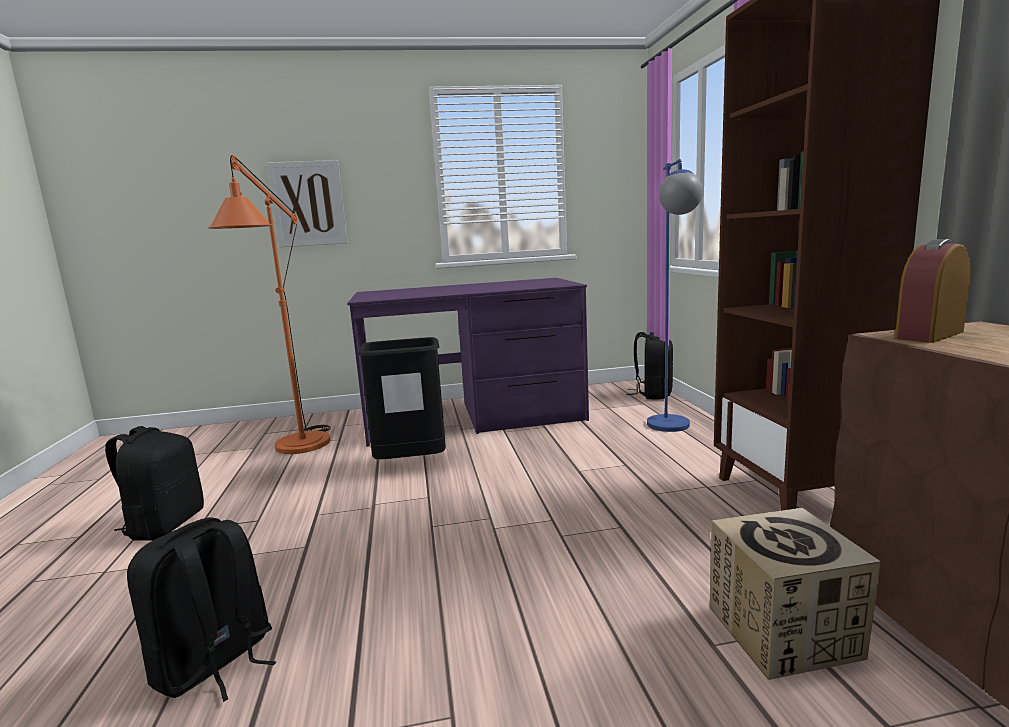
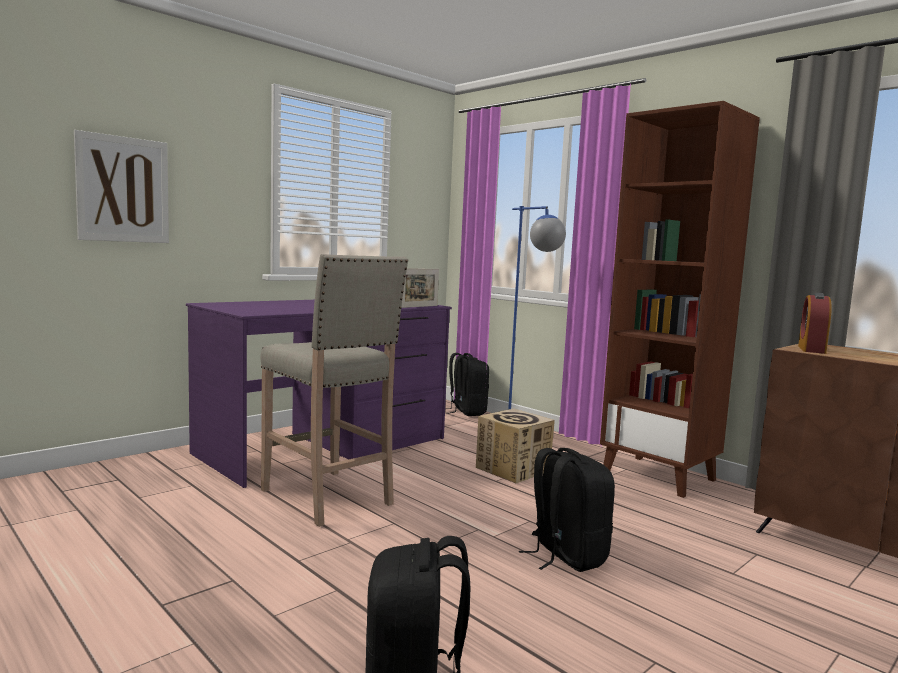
camera: 35 degrees left, 5 degrees down
(165, 525) = (102, 613): black backpack -> black backpack (565, 555)
(297, 450) = (151, 503): orange floor lamp -> none
(411, 465) = (328, 498): black trash can -> beige stool
(547, 286) = (419, 306): none -> picture frame
(783, 632) = (755, 556): cardboard box -> cardboard box (513, 469)

